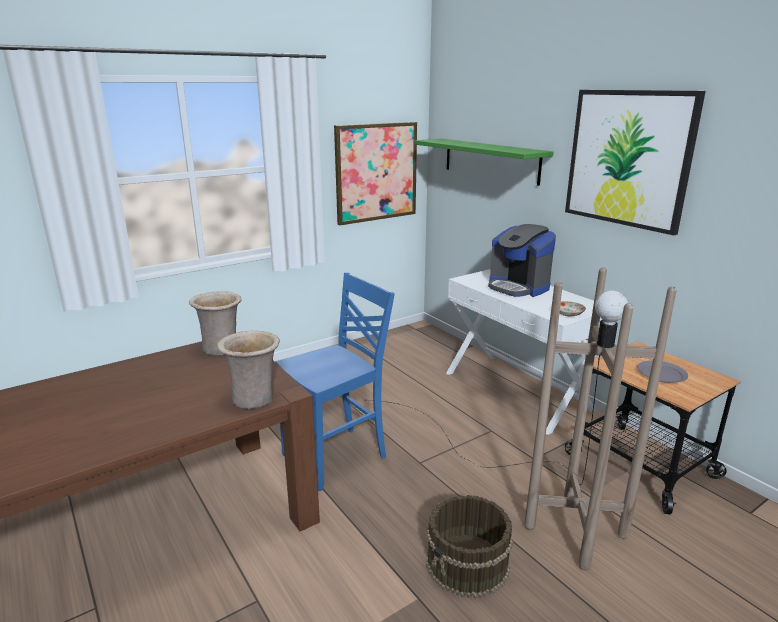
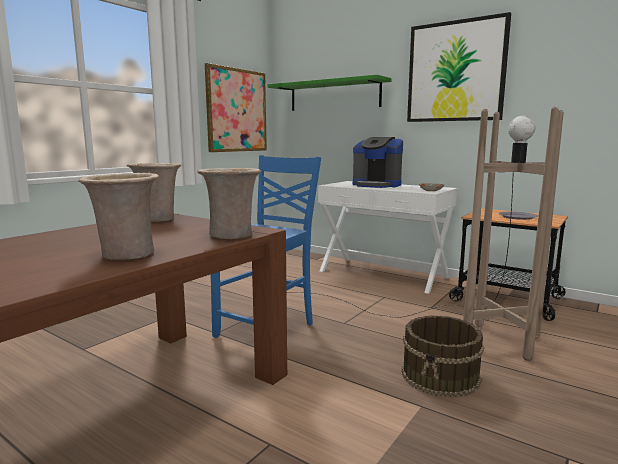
camera: 20 degrees left, 10 degrees down
(142, 425) = (126, 255): none -> beige vase

